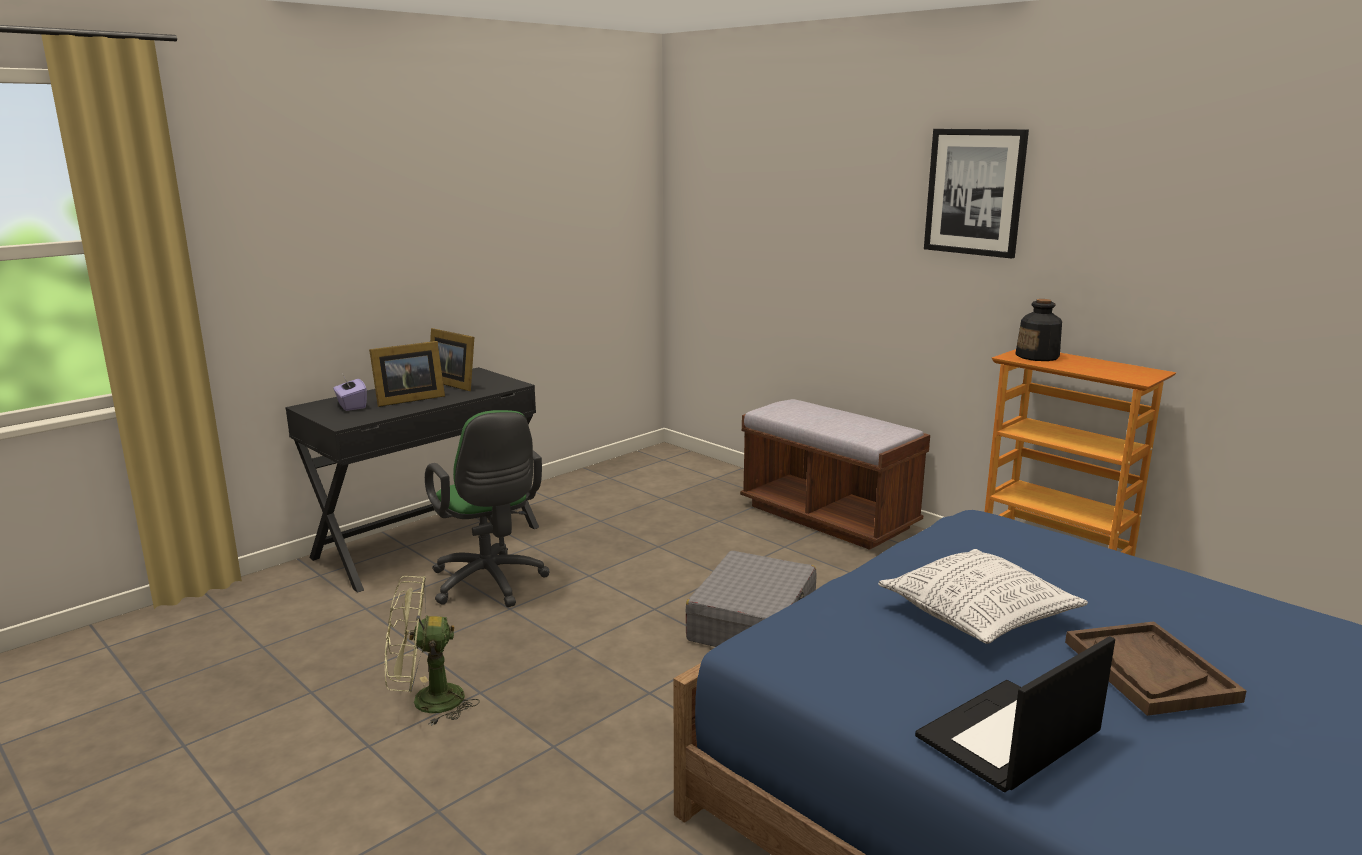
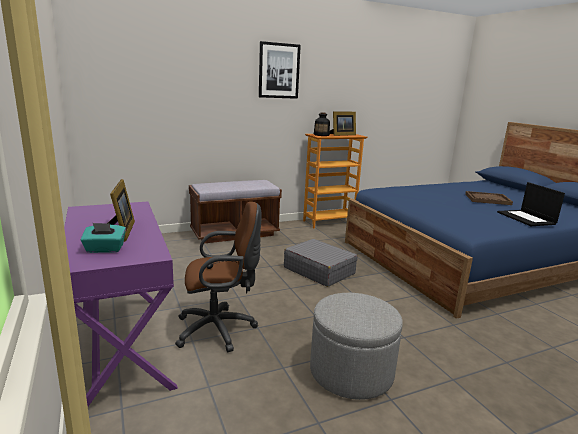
camera: 70 degrees left, 0 degrees up
(351, 406) = (105, 249): purple tissue box -> turquoise tissue box
(426, 702) = (351, 371): green fan -> grey ottoman
(427, 541) = (121, 345): black desk -> purple desk
(454, 383) = (102, 216): picture frame -> picture frame (341, 135)
(490, 585) = (220, 329): green office chair -> brown office chair
(977, 616) = (452, 205): pillow -> none

